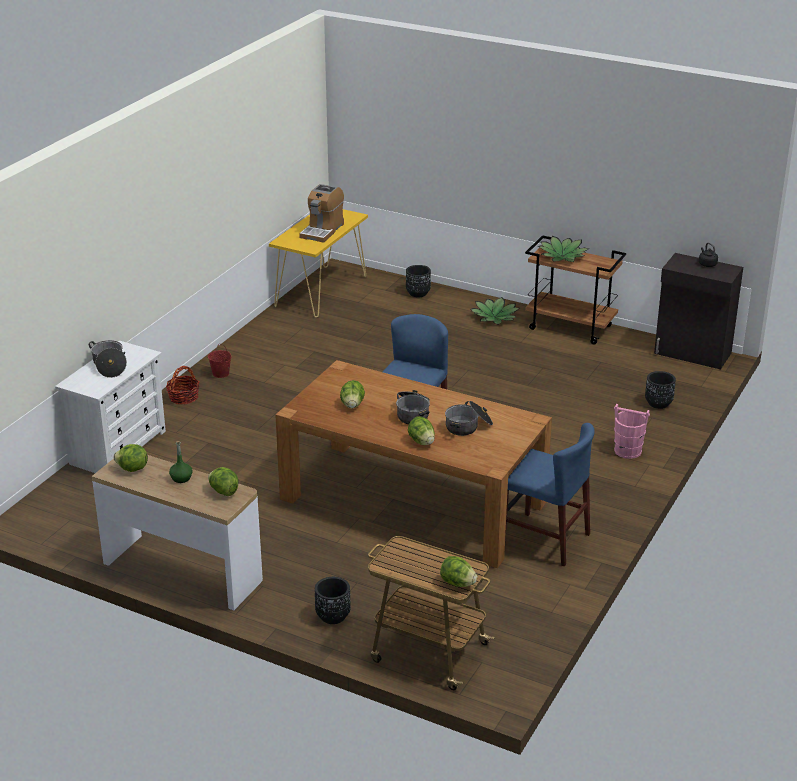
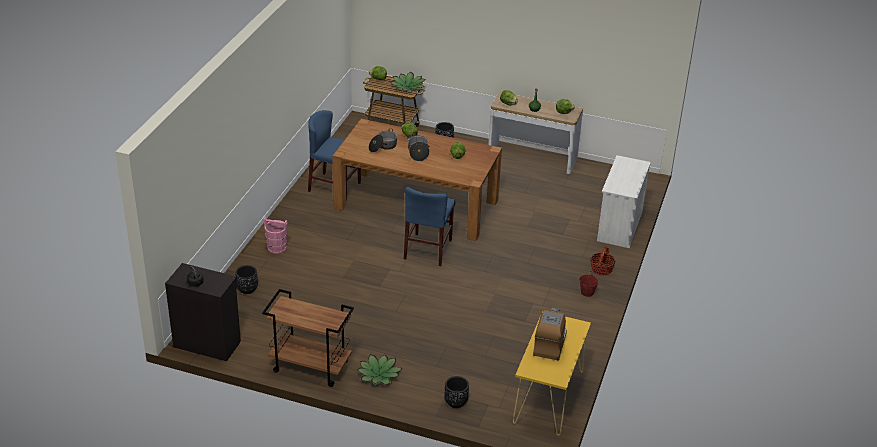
camera: 170 degrees right, 5 degrees up
(109, 366) = (628, 177): cooking pot -> none
(562, 256) = (319, 318): potted plant -> potted plant (408, 86)

